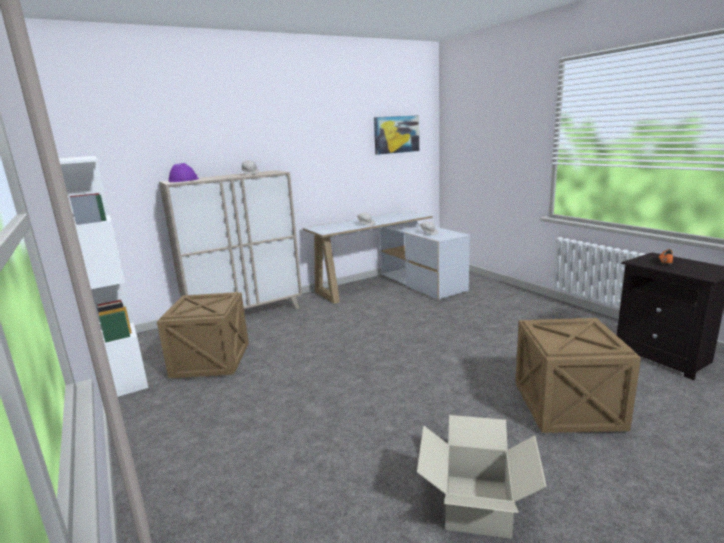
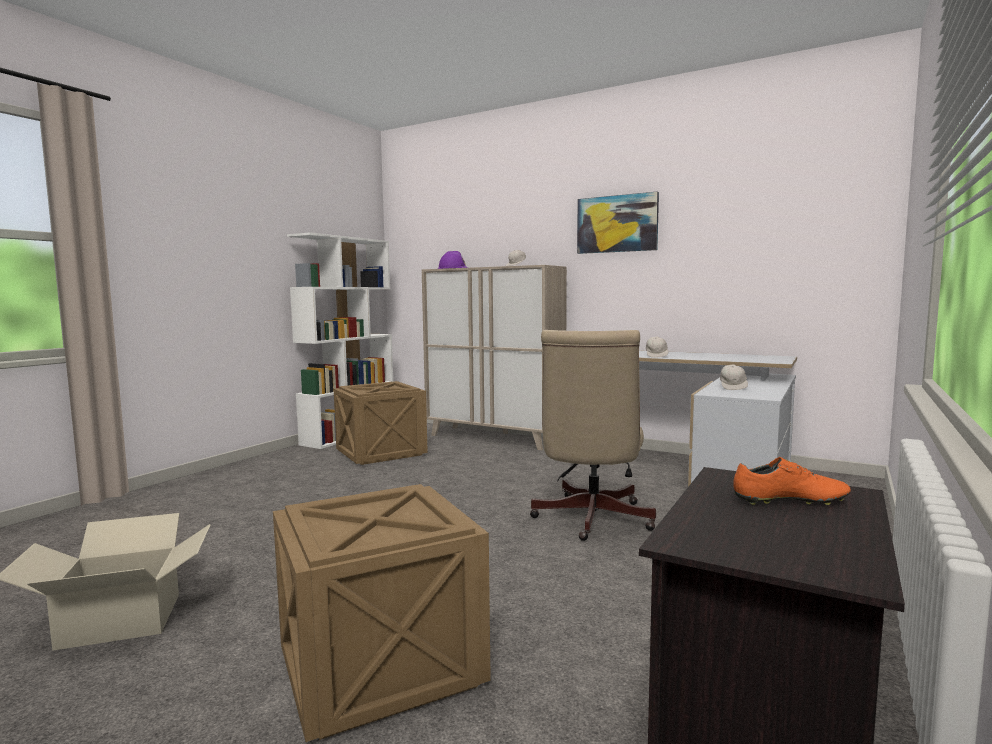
camera: 60 degrees right, 10 degrees down
(396, 134) = (785, 216): picture -> picture (617, 224)
(433, 324) = (590, 520): none -> beige office chair

